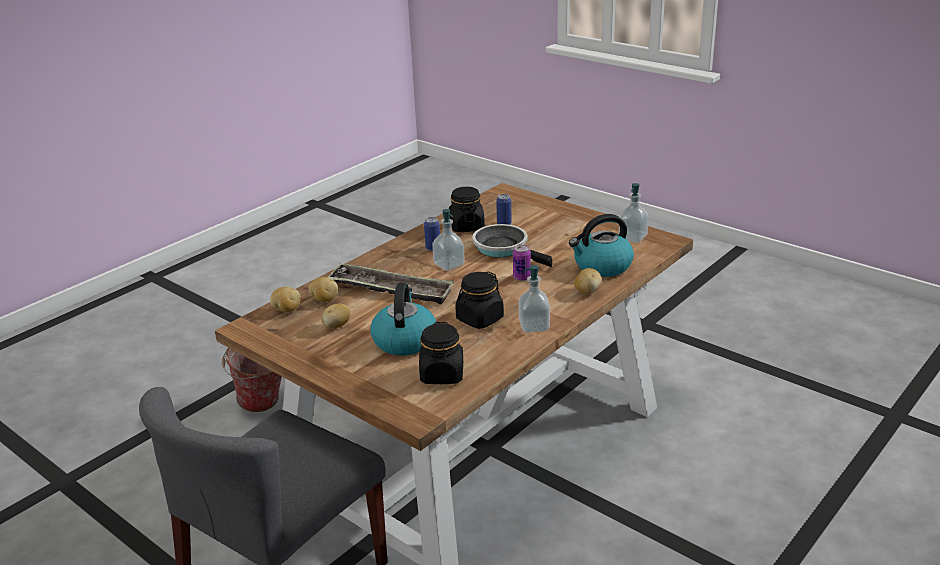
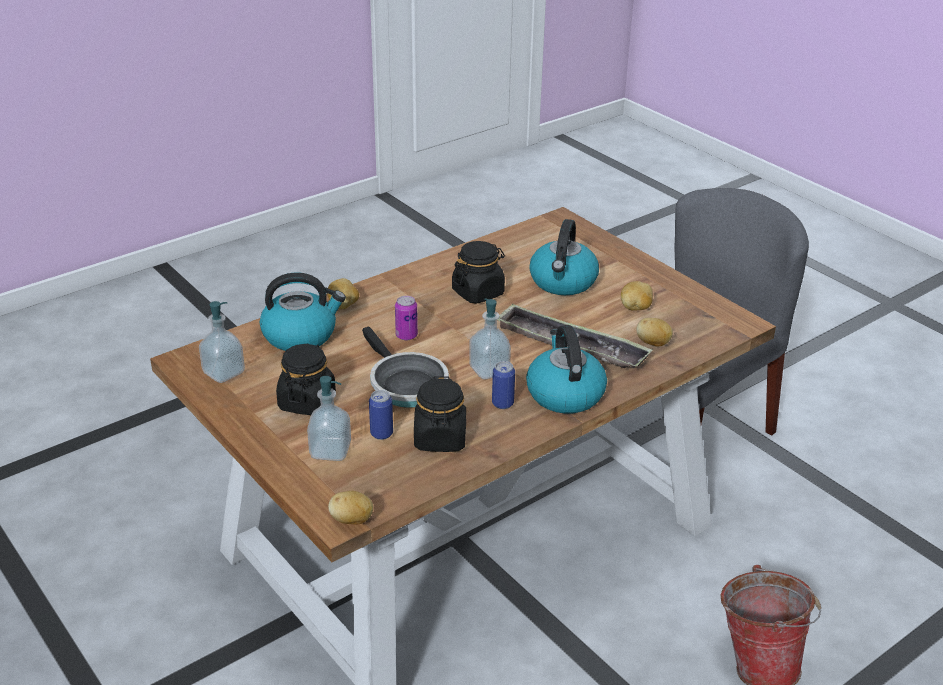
camera: 170 degrees left, 5 degrees up
(287, 310) = (697, 337): potato -> potato (351, 521)
(391, 259) = (564, 393): none -> kettle
(442, 375) = (533, 246): black jar -> black jar (307, 402)
(534, 326) = (425, 276): soap dispenser -> soap dispenser (330, 451)

